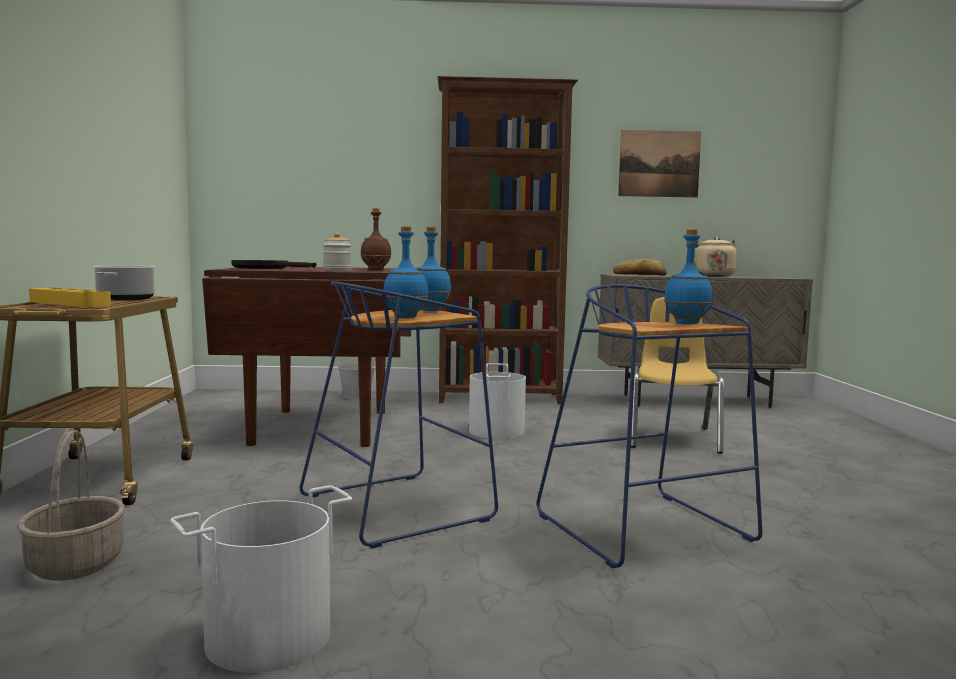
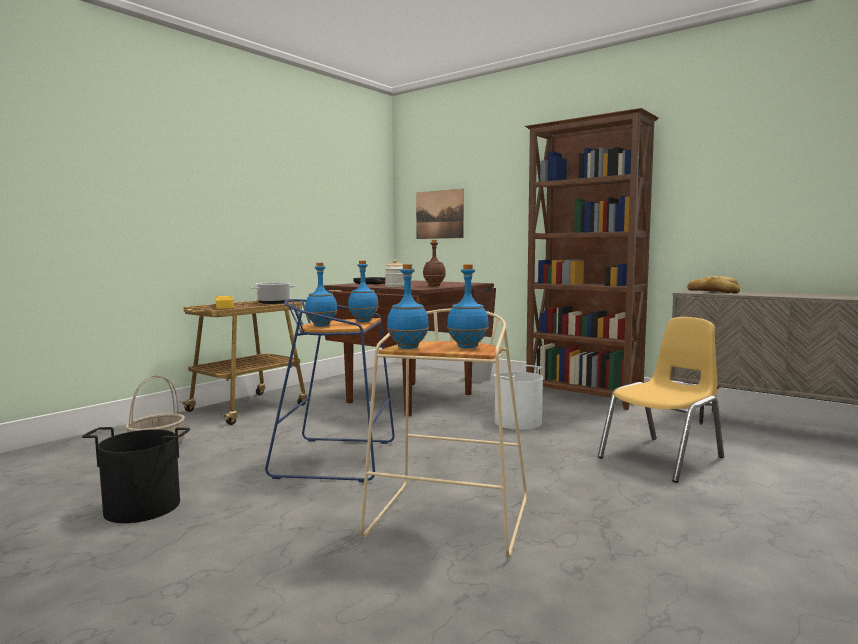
camera: 40 degrees right, 0 degrees up
(267, 636) = (143, 506): white bucket -> black bucket
(647, 529) = (450, 521): blue stool -> beige stool
(653, 327) = (408, 348): none -> blue bottle
(659, 164) = (758, 175): picture -> picture (439, 214)
(713, 276) = (808, 294): beige kettle -> none

